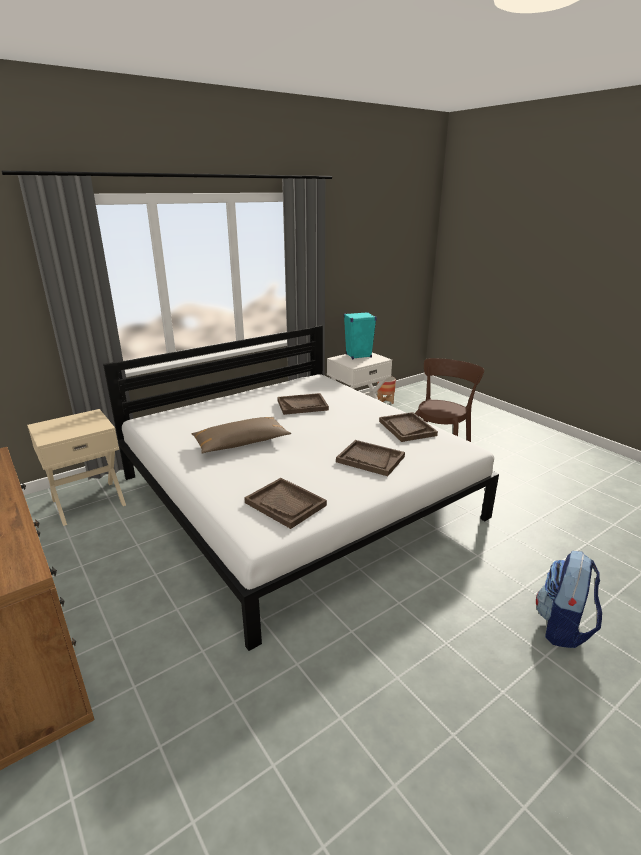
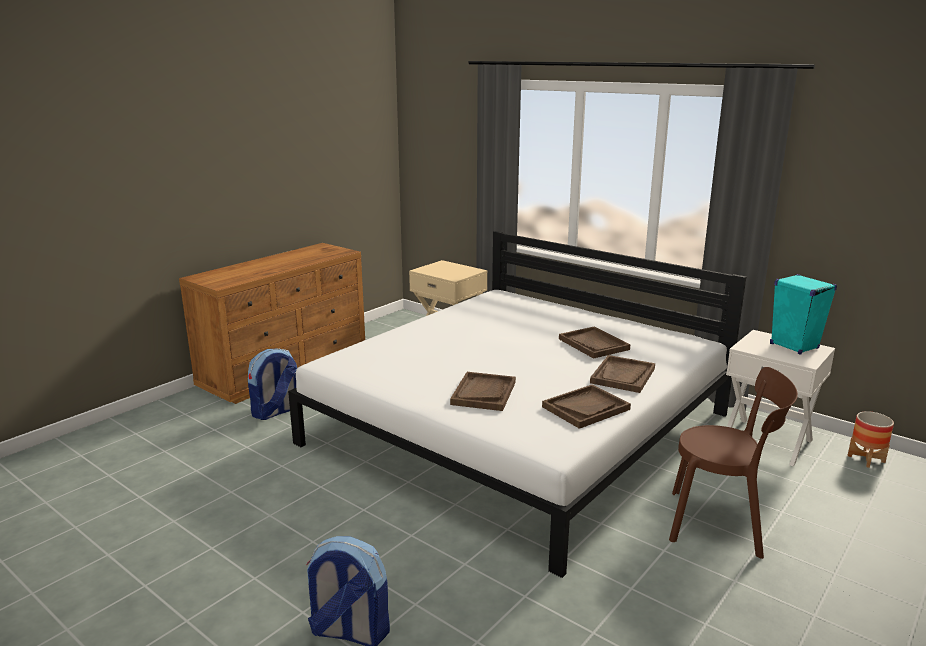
camera: 75 degrees right, 5 degrees down
(152, 666) = (276, 412): none -> backpack
(241, 443) = (480, 333): brown pillow -> none
(285, 504) = (376, 365): brown tray -> brown tray (623, 376)

